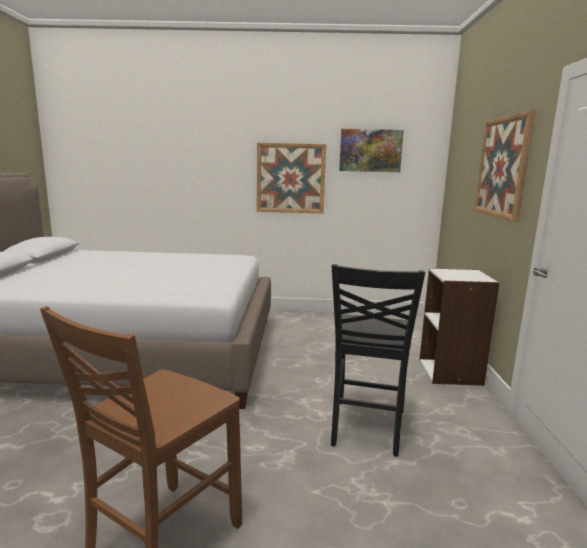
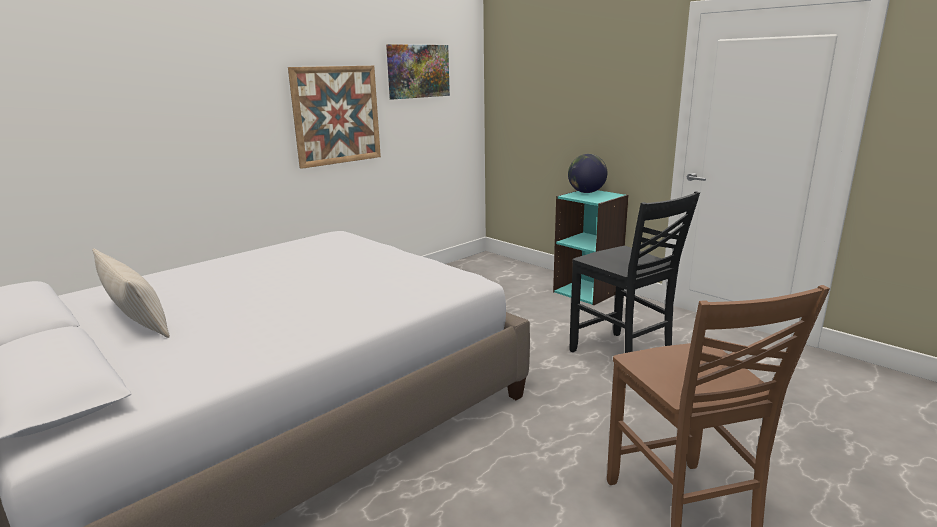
camera: 45 degrees left, 5 degrees up
(69, 264) = (136, 319): none -> beige pillow
(450, 372) = (587, 291): white bookcase -> turquoise bookcase
(464, 271) = (586, 192): none -> globe
(502, 167) = (607, 87): picture -> none

